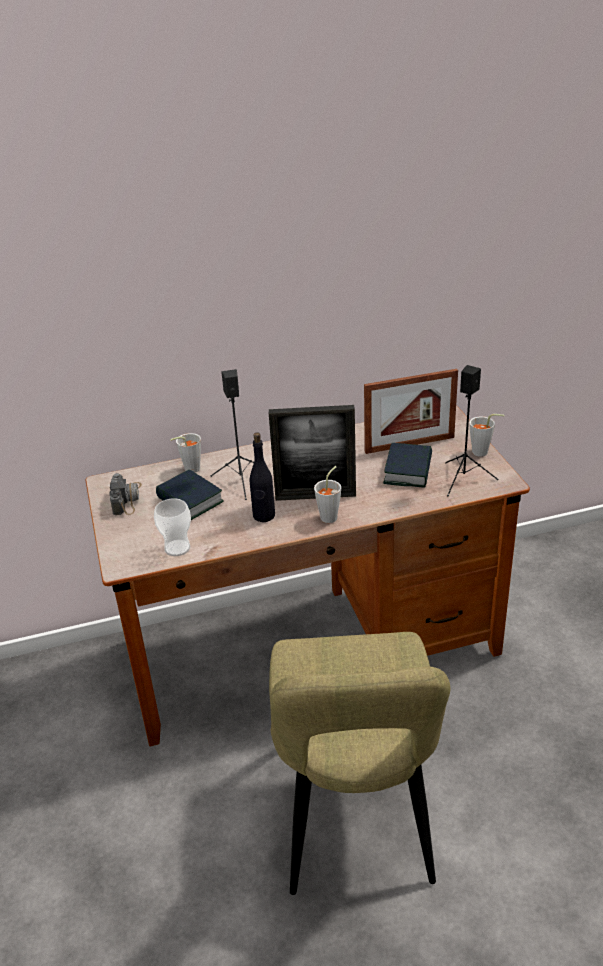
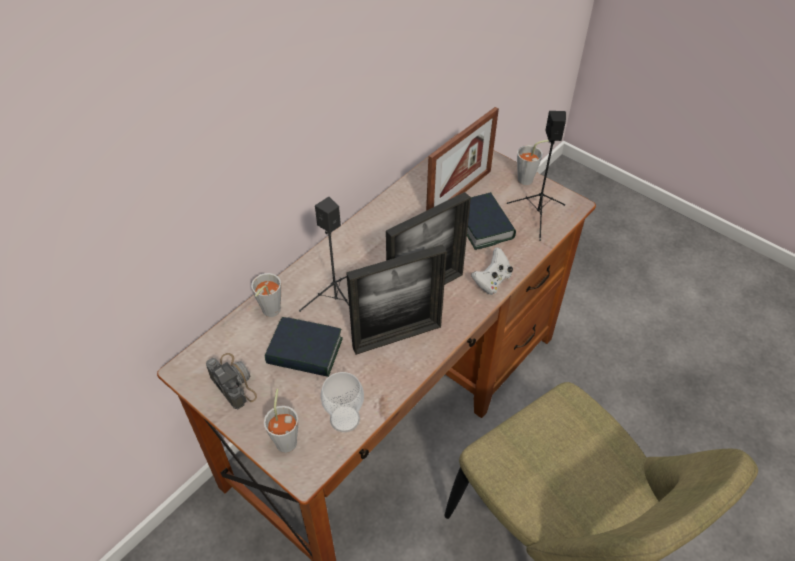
camera: 35 degrees left, 15 degrees up
(264, 516) = (397, 337): black bottle -> picture frame
(331, 515) = (459, 308): grey cup -> grey cup (287, 438)
(376, 508) = (491, 281): none -> white game controller

